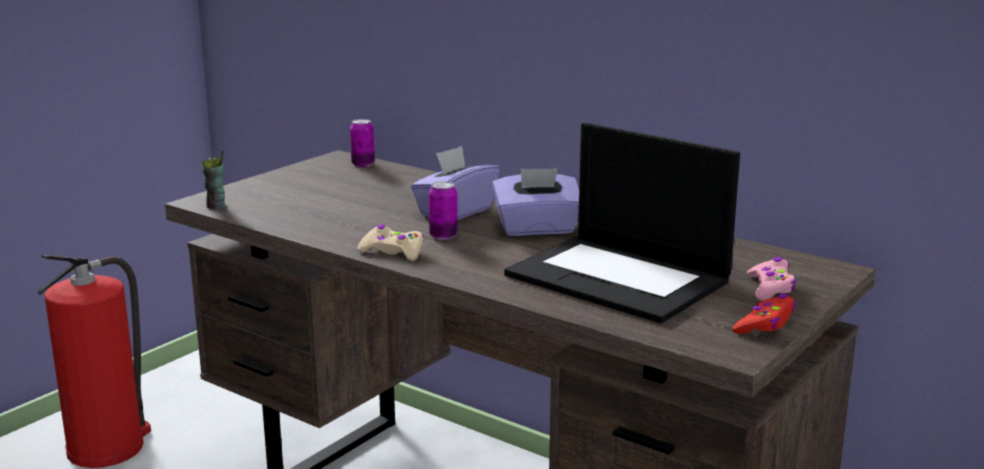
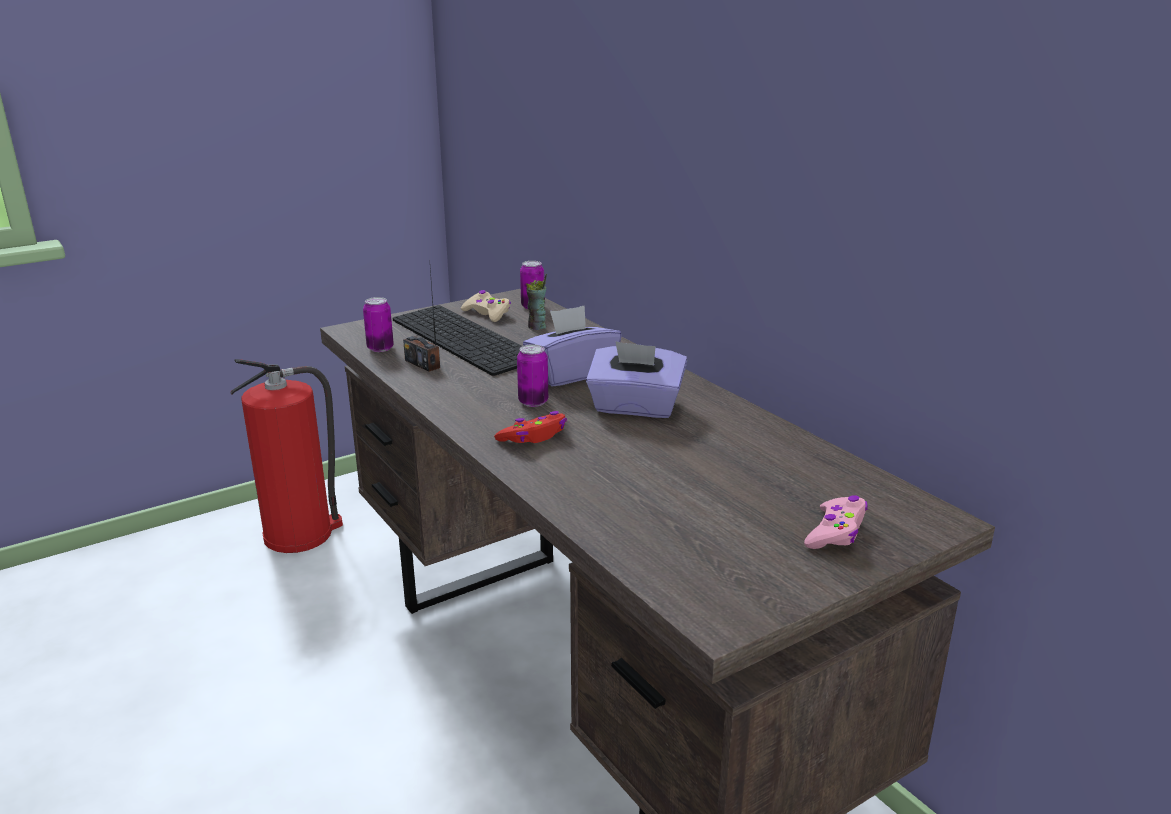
camera: 20 degrees right, 5 degrees up
(216, 206) = (358, 337): cup -> cup (537, 327)
(249, 213) = (380, 348): none -> can
(306, 220) = (422, 364): none -> radio
(329, 196) = (468, 339): none -> keyboard
(393, 252) = (467, 414): beige game controller -> beige game controller (487, 313)
(620, 278) = (671, 487): laptop -> none
(765, 324) = (787, 585): red game controller -> red game controller (534, 437)

